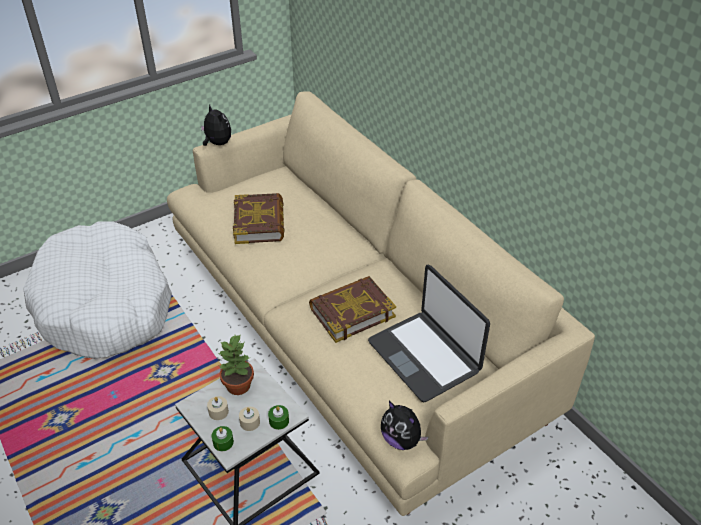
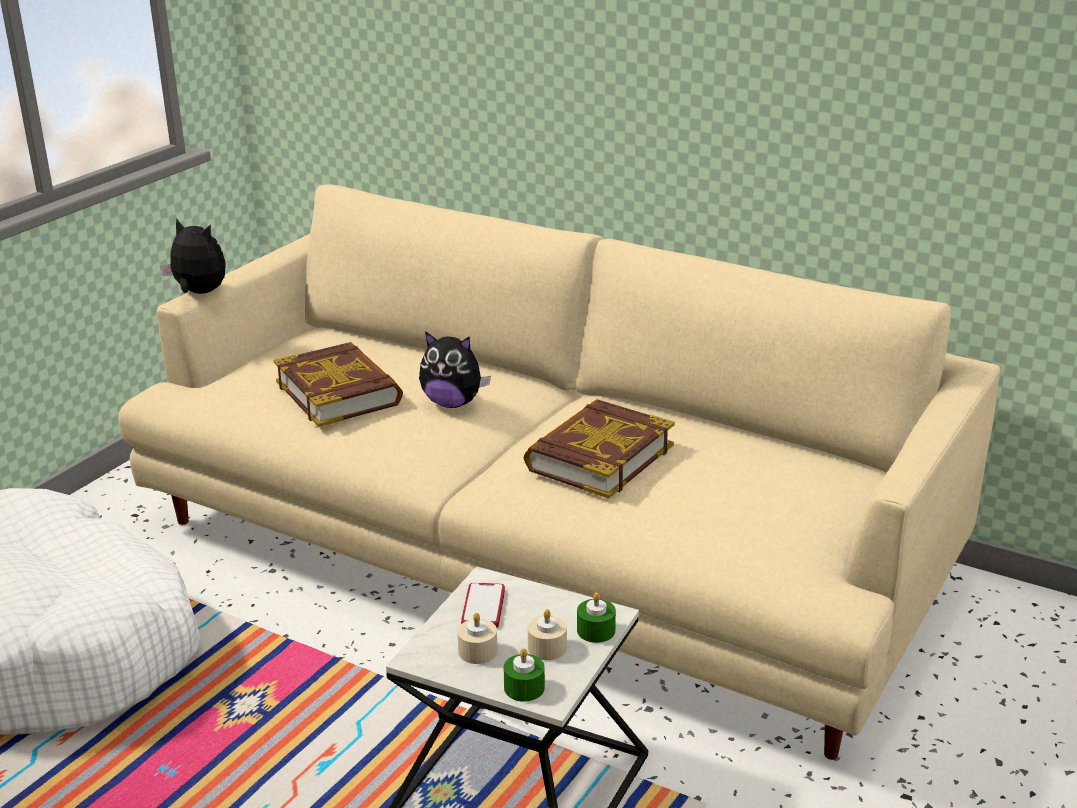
camera: 25 degrees left, 15 degrees down
(239, 386) = (483, 607): potted plant -> phone
(401, 440) = (820, 587): plush toy -> plush toy (453, 403)
(425, 356) = (763, 476): laptop -> none

